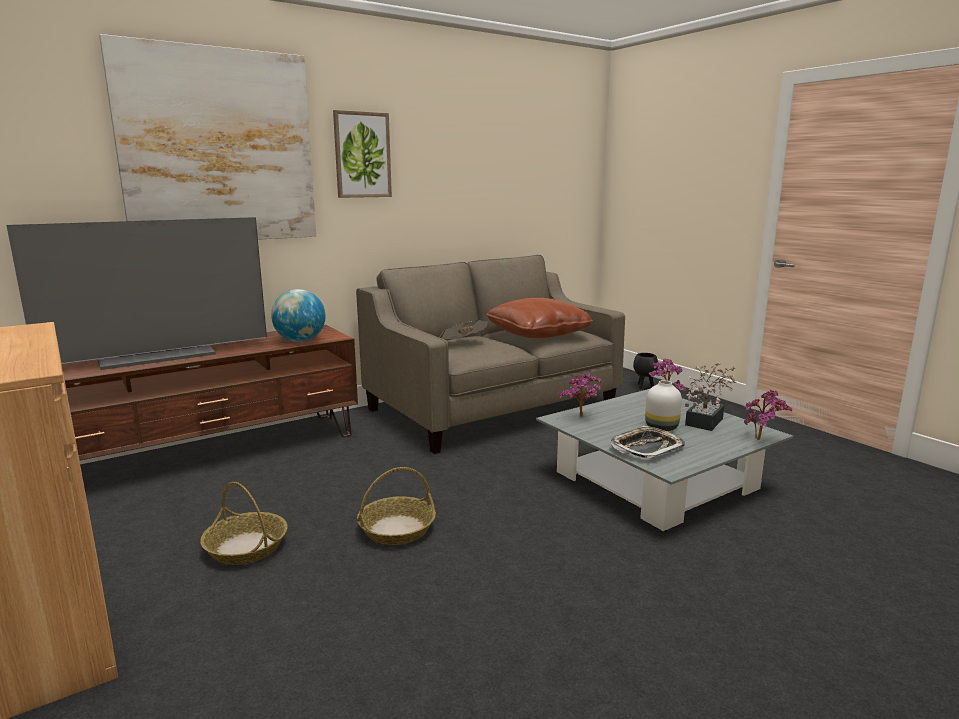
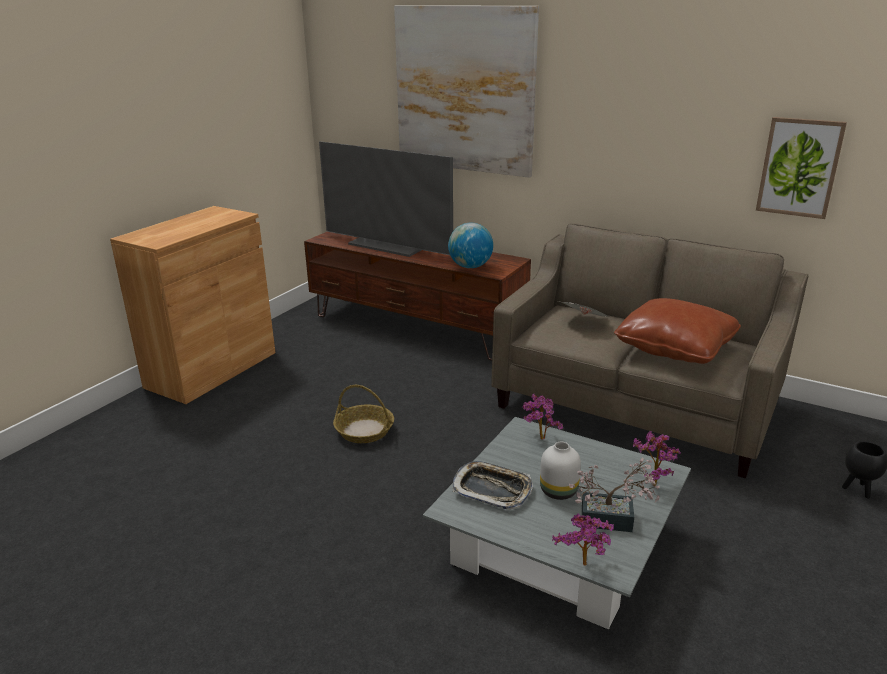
camera: 65 degrees right, 10 degrees up
(245, 547) = (309, 388): basket -> none
(362, 155) = (588, 103): picture -> picture (799, 167)

